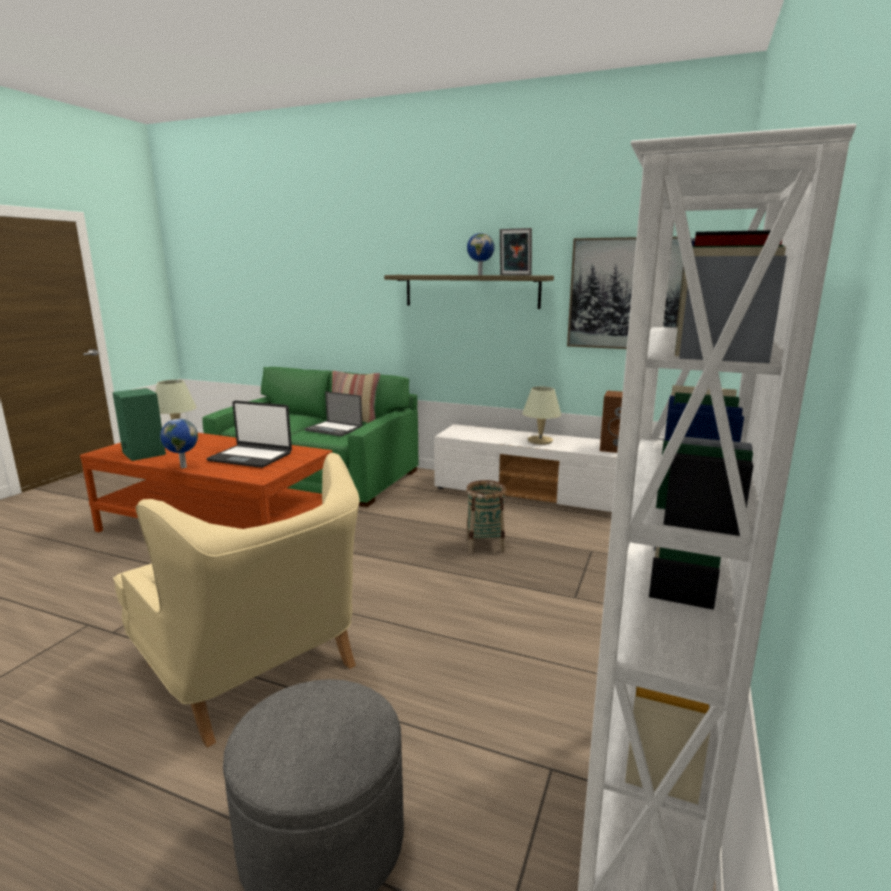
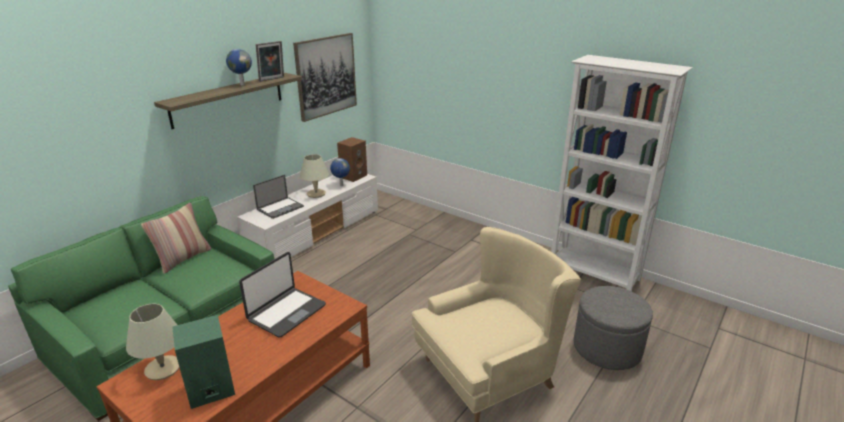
camera: 75 degrees left, 10 degrees up
(182, 467) = (288, 353): globe -> globe (341, 185)
(334, 429) = (206, 271): laptop -> laptop (280, 208)
(484, 545) = (381, 266): basket -> none

